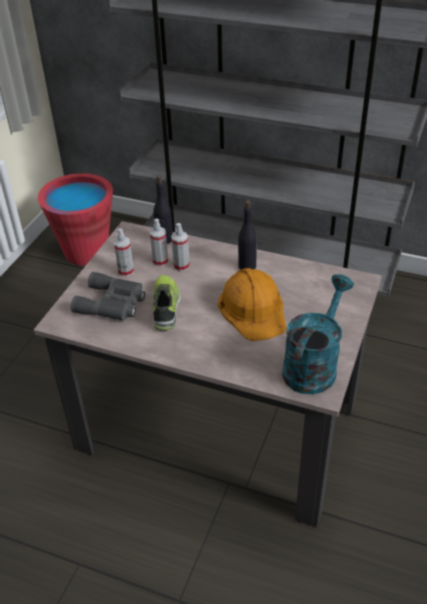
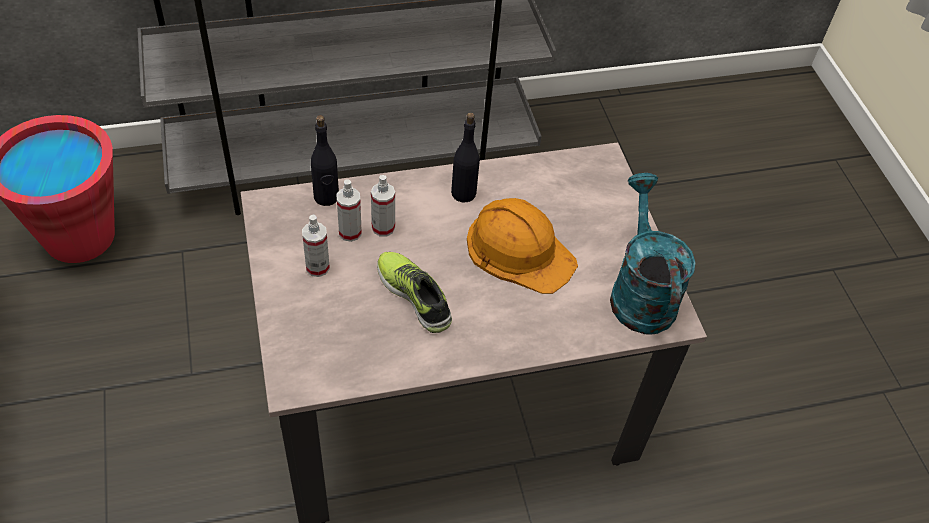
camera: 40 degrees left, 10 degrees up
(112, 303) = (342, 323): grey binoculars -> none

